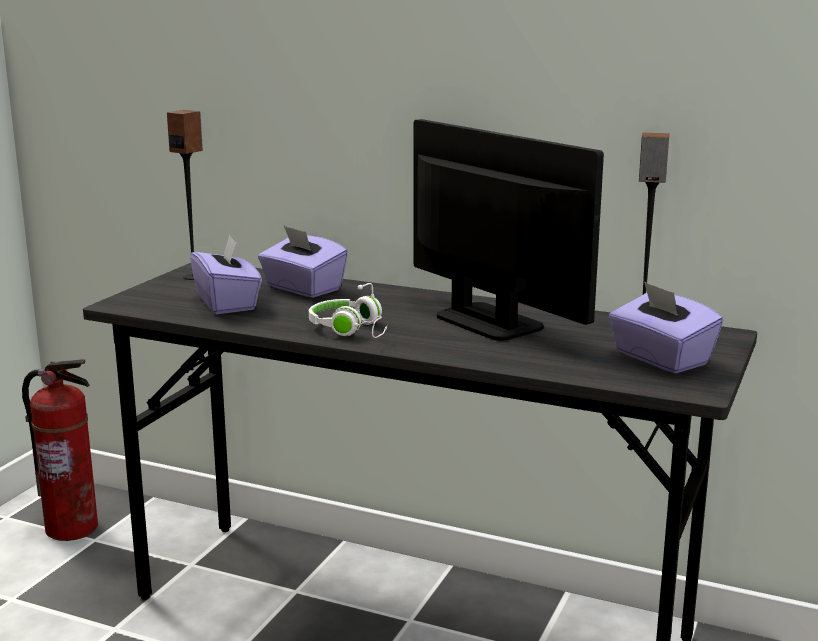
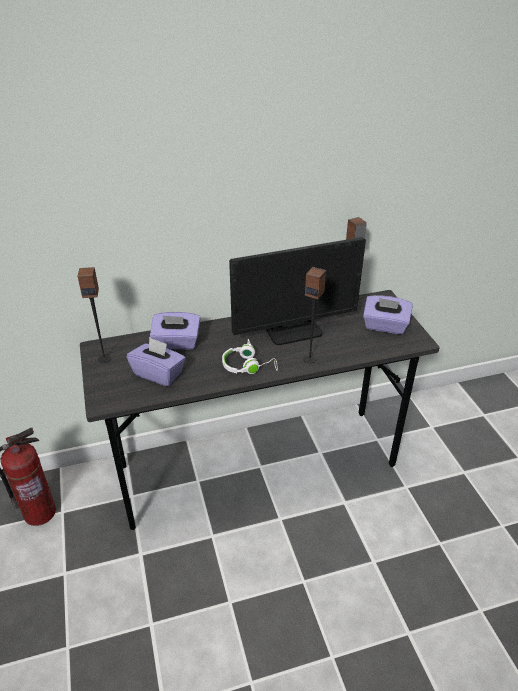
camera: 40 degrees left, 20 degrees up
(457, 350) = (310, 359): none -> speaker
(488, 322) = (293, 331): monitor -> monitor turned 150 degrees clockwise

